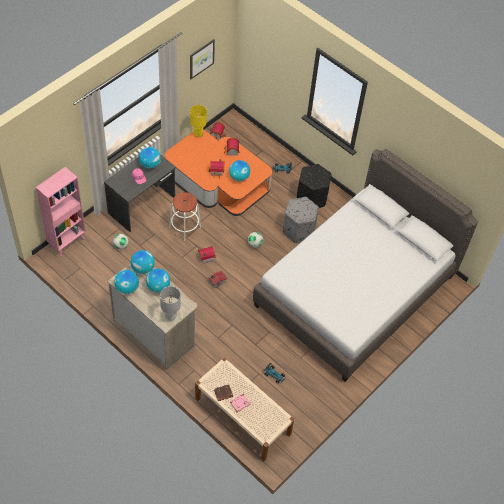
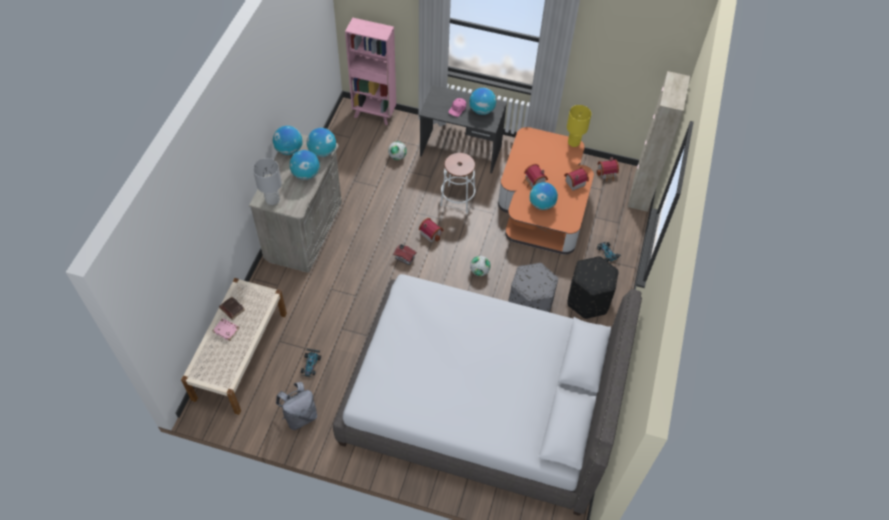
camera: 65 degrees right, 0 degrees up
(201, 58) = (623, 59): picture -> none
(245, 126) = (641, 192): none -> beige cabinet
(311, 397) = (300, 416): none -> grey backpack

